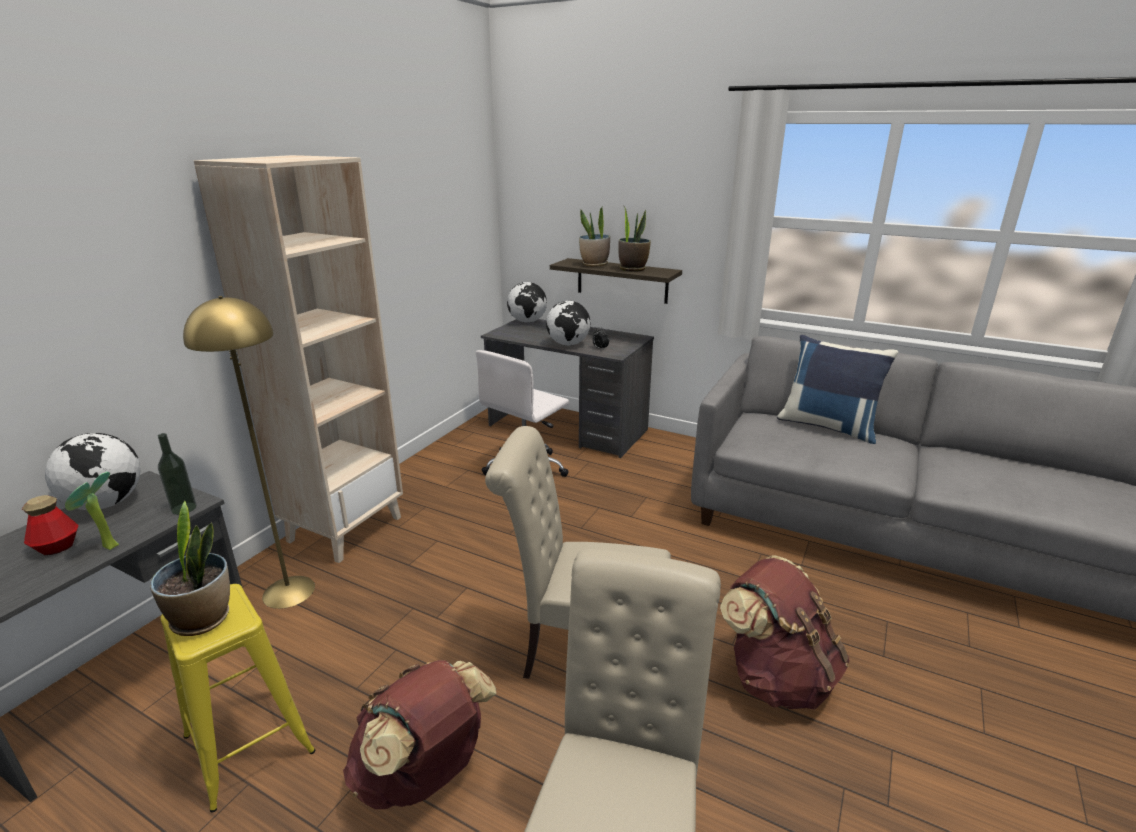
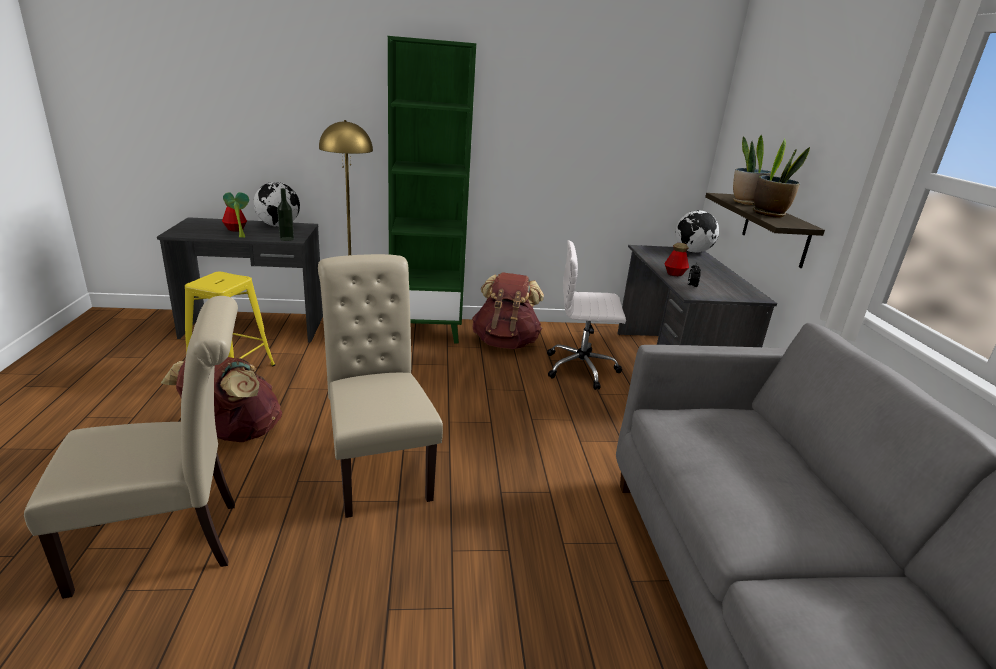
camera: 55 degrees right, 0 degrees up
(203, 619) = (216, 279): potted plant -> none
(345, 528) = (426, 330): beige bookcase -> green bookcase
(568, 344) = (674, 274): globe -> bottle
(776, 677) = (427, 592): brown backpack -> brown backpack (505, 343)
(828, 426) = (797, 465): blue pillow -> none

